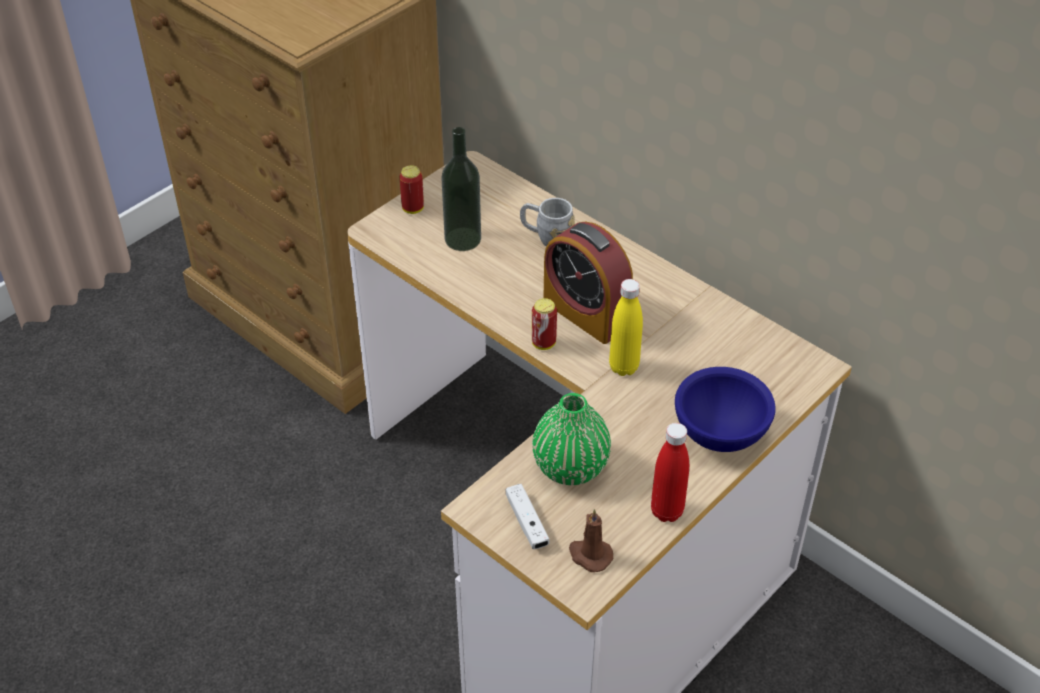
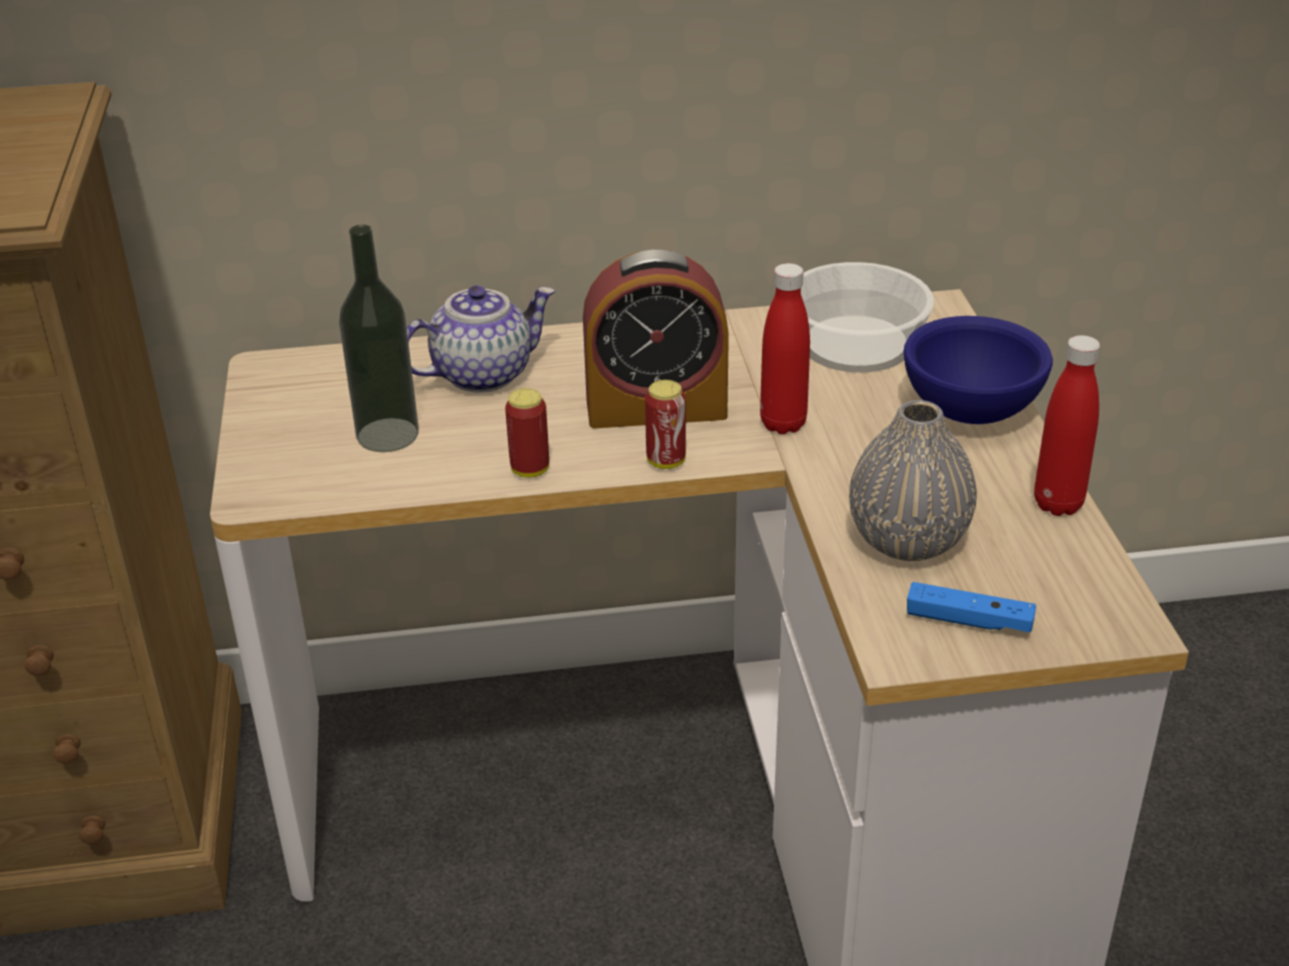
camera: 50 degrees left, 10 degrees down
(413, 209) = (266, 447): can -> can (530, 470)
(527, 522) = (969, 621): white game controller -> blue game controller
(546, 237) = (483, 373): grey mug -> teapot
(570, 467) = (908, 541): green vase -> grey vase
(589, 555) = (1075, 596): brown candle -> none
(623, 367) = (783, 424): yellow bottle -> red bottle
(736, 354) = (857, 343): none -> bowl

